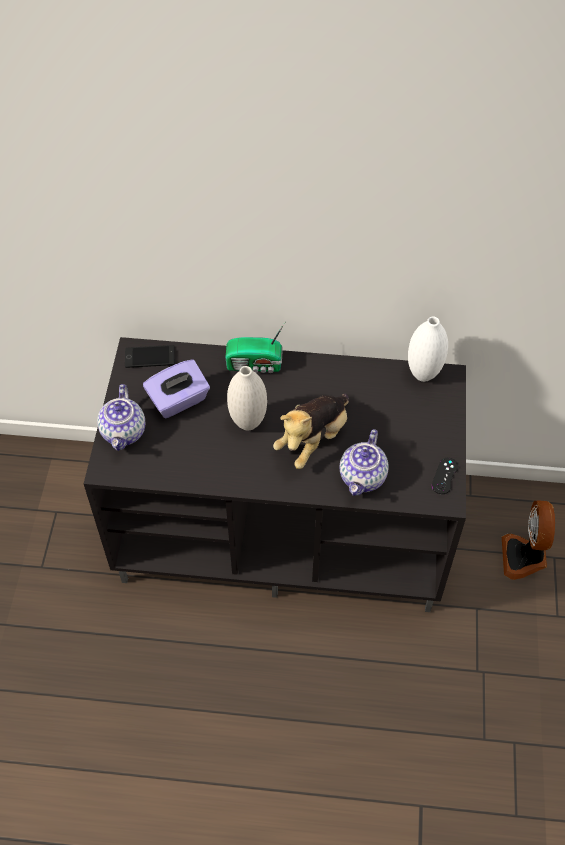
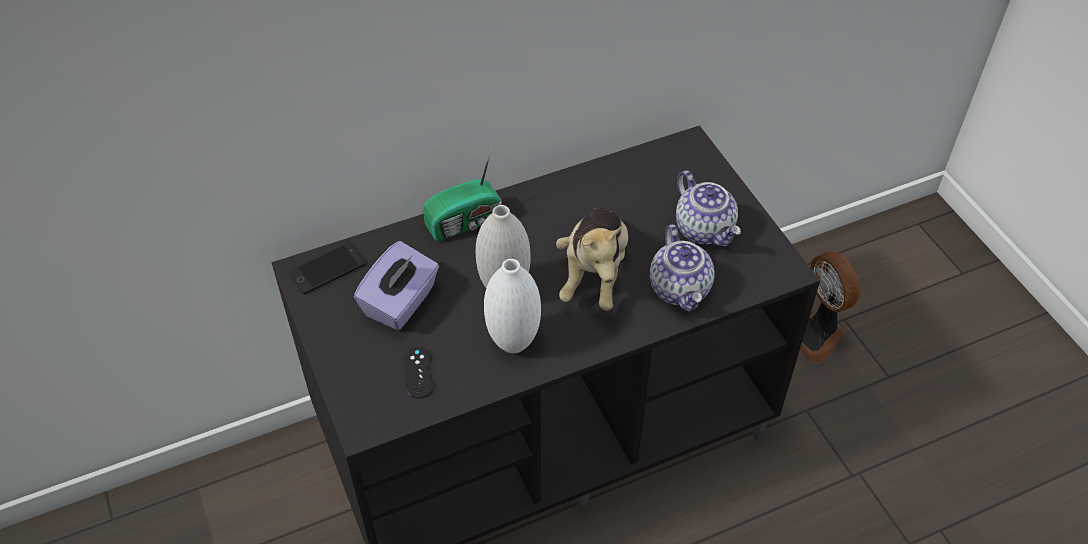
camera: 30 degrees left, 5 degrees down
(124, 432) = (357, 370): teapot -> teapot (705, 229)
(423, 374) = (662, 153): white vase -> white vase (513, 343)
(445, 476) = (765, 247): black game controller -> black game controller (418, 372)

